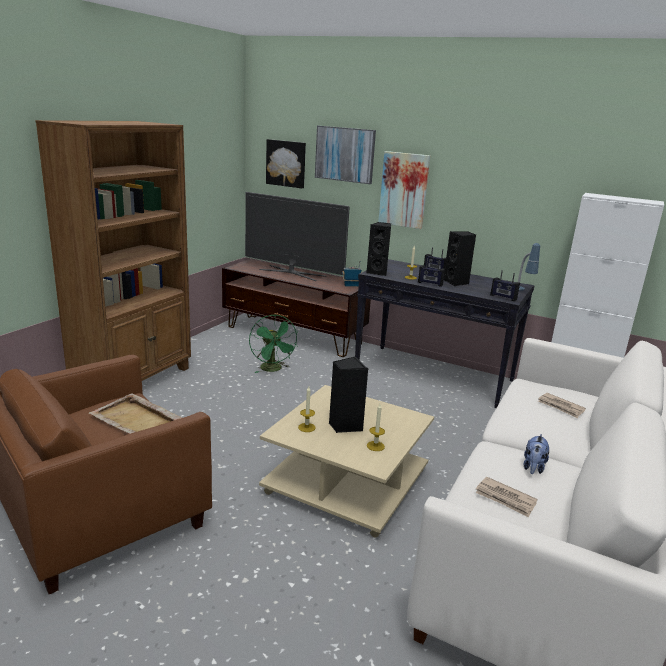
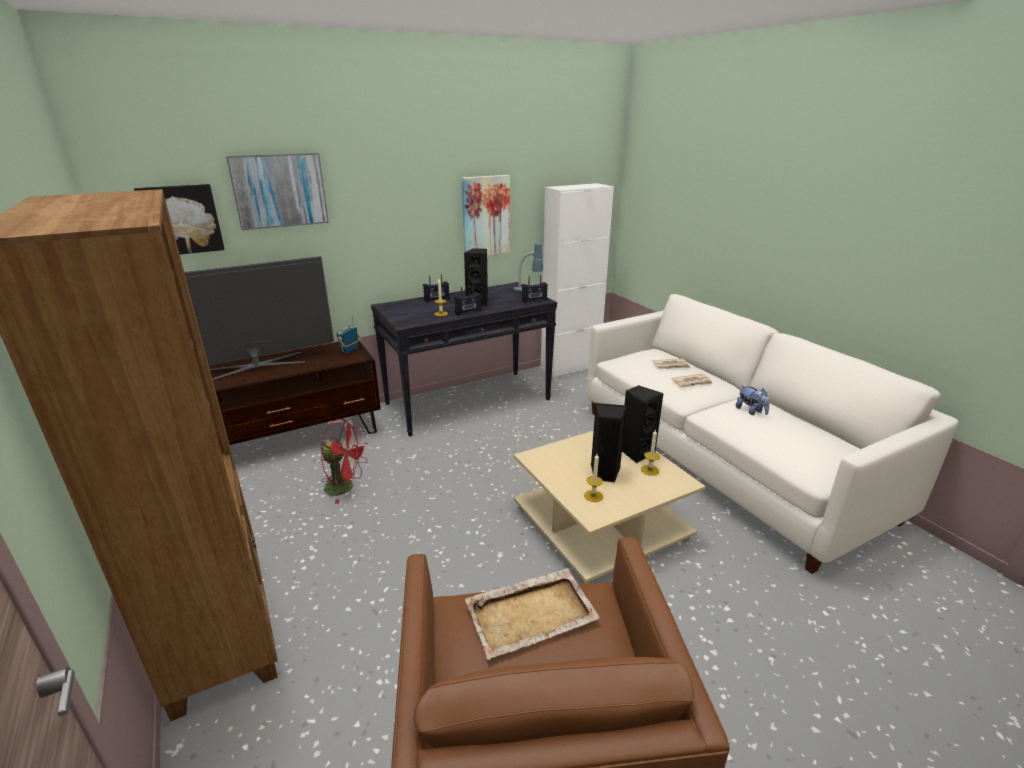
camera: 55 degrees left, 5 degrees up
(273, 369) = (345, 487): green fan -> red fan
(378, 272) = (406, 321): black speaker -> black speaker (636, 452)
(404, 190) = (371, 220): picture -> picture (485, 216)
(505, 499) = (791, 438): newspaper -> newspaper (692, 383)

